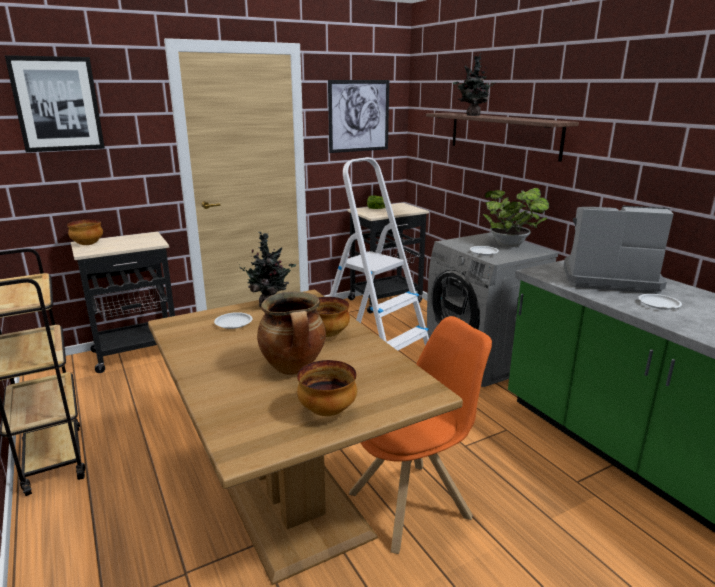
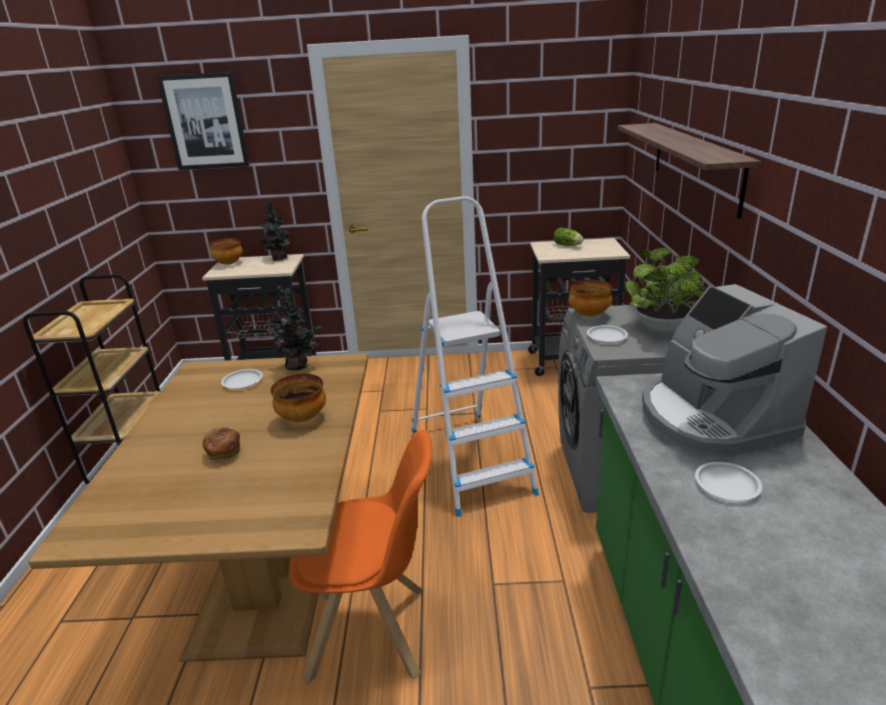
camera: 30 degrees right, 5 degrees up
(294, 368) = (223, 453): cooking pot -> bread
(326, 411) = (185, 515): bowl -> bowl (588, 315)
(359, 116) = (551, 124): picture -> none
(472, 115) = (656, 134): potted plant -> potted plant (278, 258)
(607, 278) = (712, 418): coffee machine -> coffee machine turned 150 degrees counterclockwise

